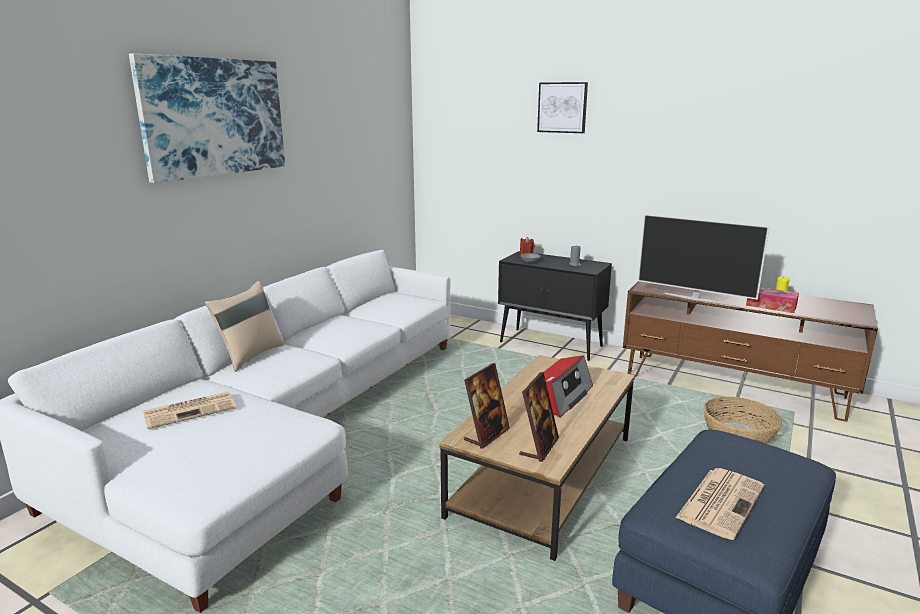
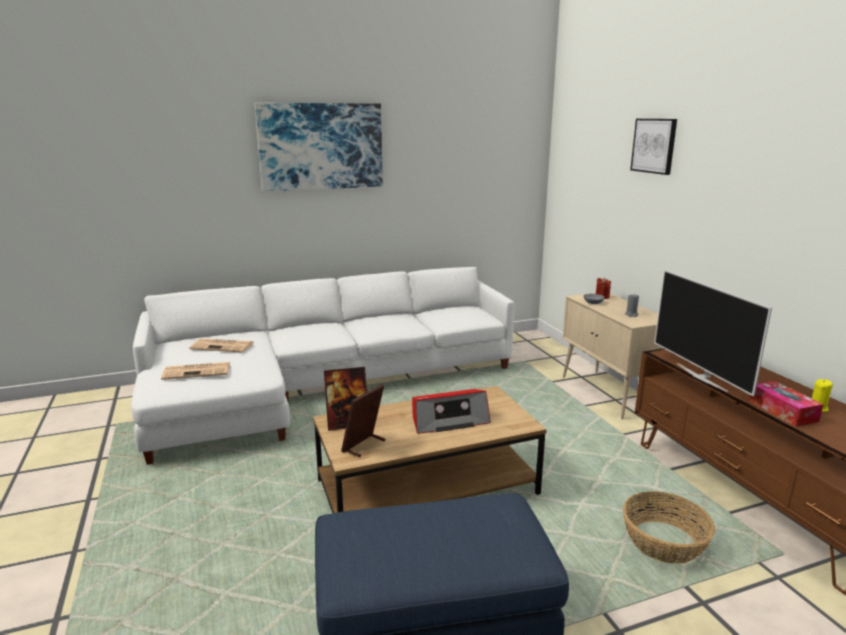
camera: 40 degrees right, 0 degrees up
(250, 356) = (305, 325): beige pillow -> none
(539, 447) = (364, 446): picture frame -> picture frame turned 150 degrees clockwise
(551, 344) = (609, 393): black cabinet -> beige cabinet
(720, 501) = (394, 538): newspaper -> newspaper (198, 371)

